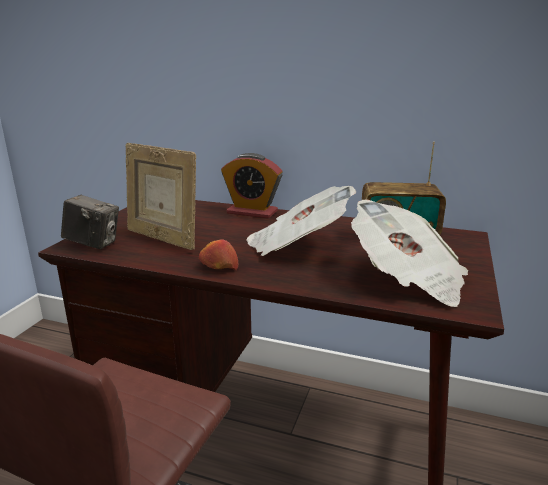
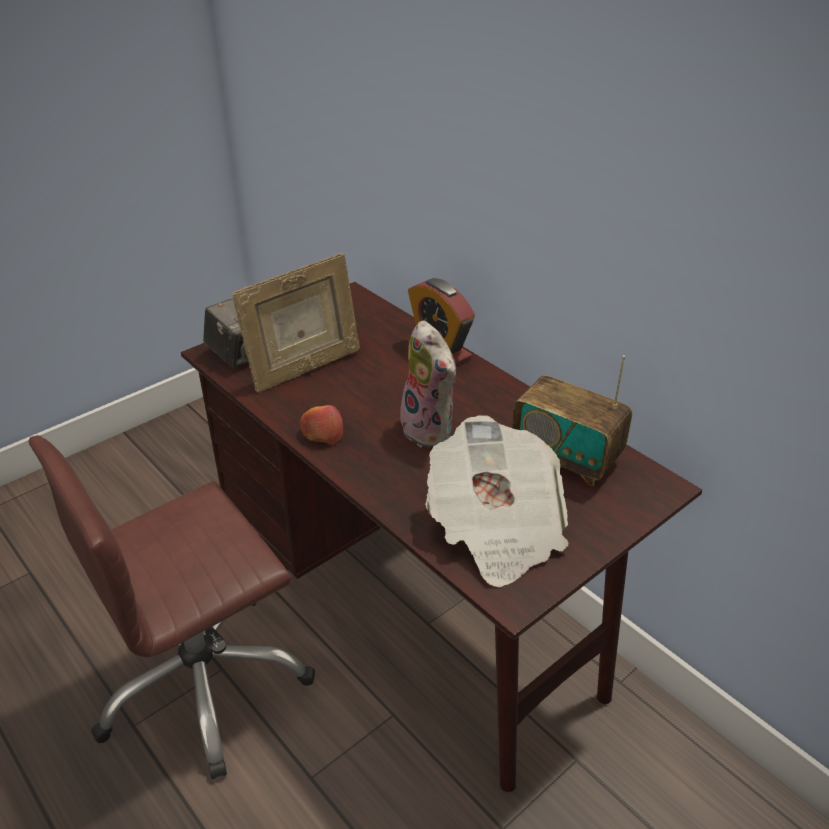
camera: 30 degrees right, 15 degrees up
(162, 238) = (304, 369): picture frame -> picture frame turned 105 degrees counterclockwise
(297, 246) = (431, 430): newspaper -> plush toy

